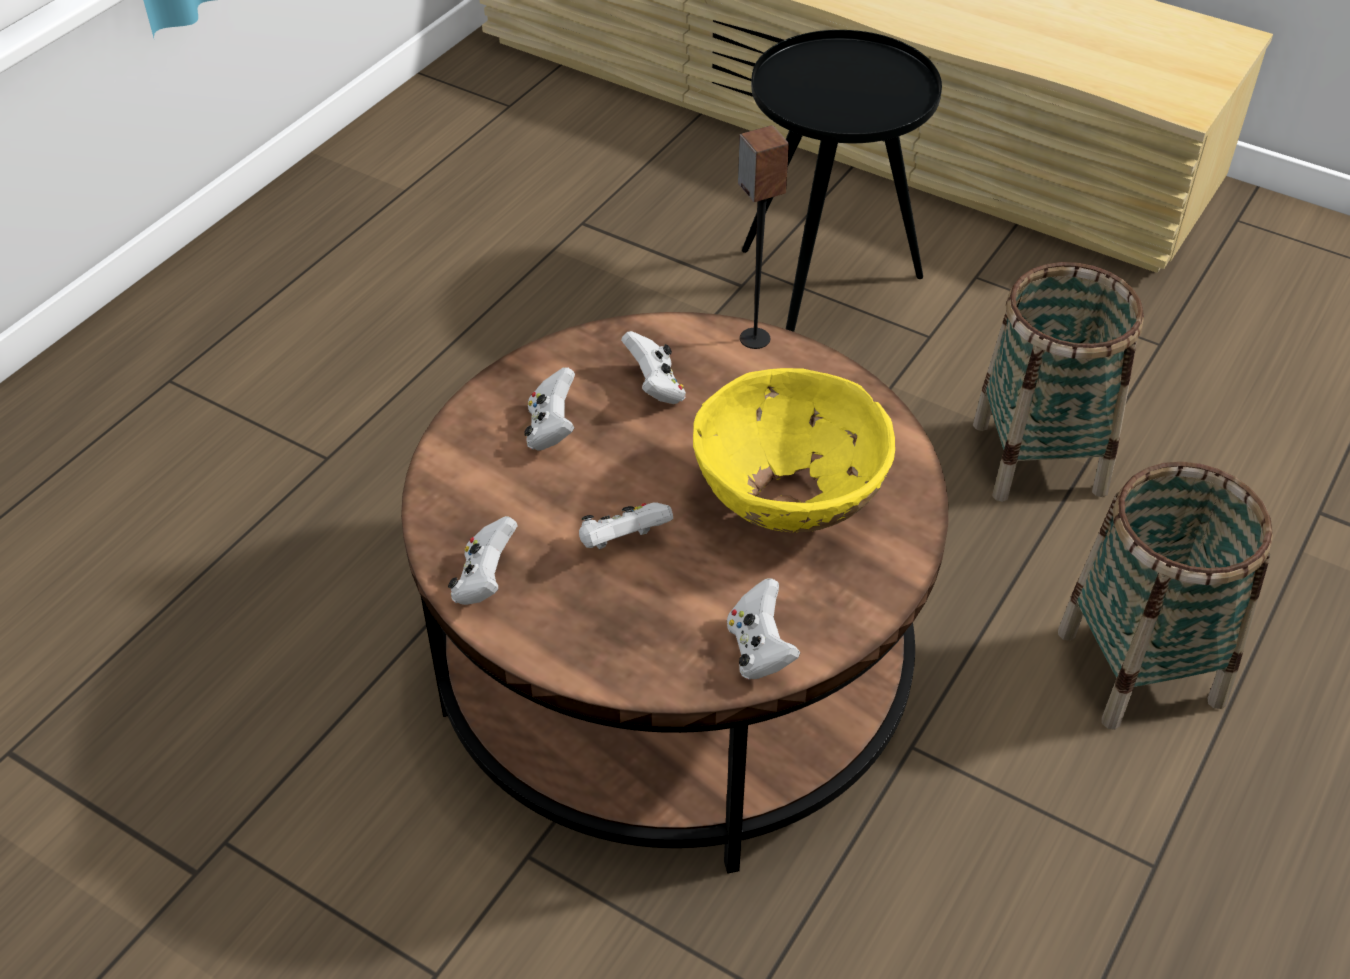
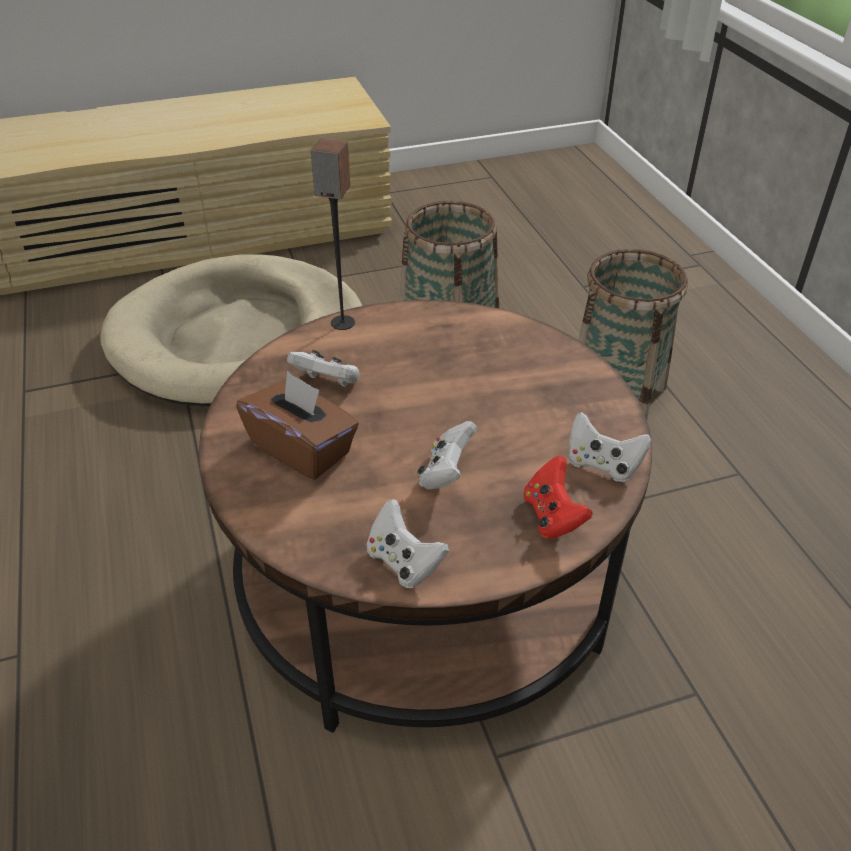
camera: 50 degrees left, 5 degrees down
(551, 429) = (302, 449): white game controller -> brown tissue box
(645, 650) = (552, 516): none -> red game controller
(789, 501) = (493, 384): yellow bowl -> none
(826, 298) = (238, 338): black side table -> beige dog bed

